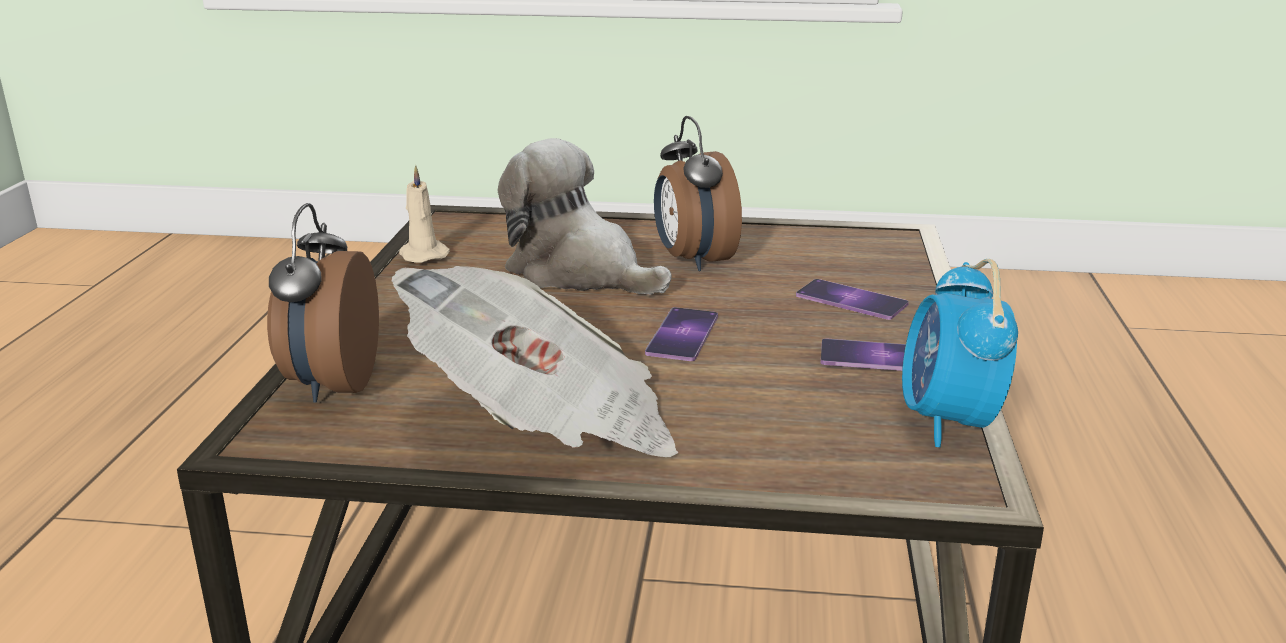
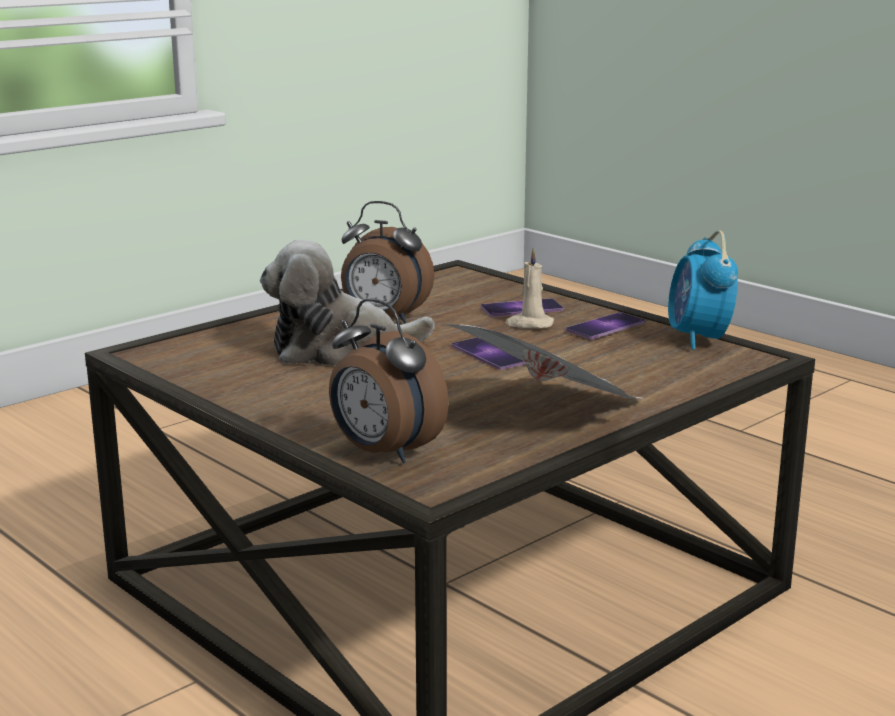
camera: 50 degrees left, 5 degrees down
(422, 254) = (200, 377): beige candle -> beige candle (529, 324)
(947, 422) = (698, 339): alarm clock -> alarm clock turned 45 degrees clockwise

